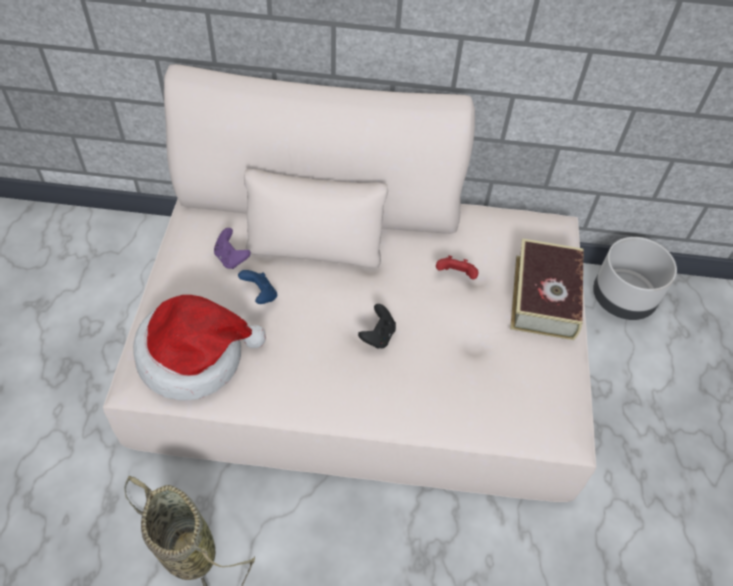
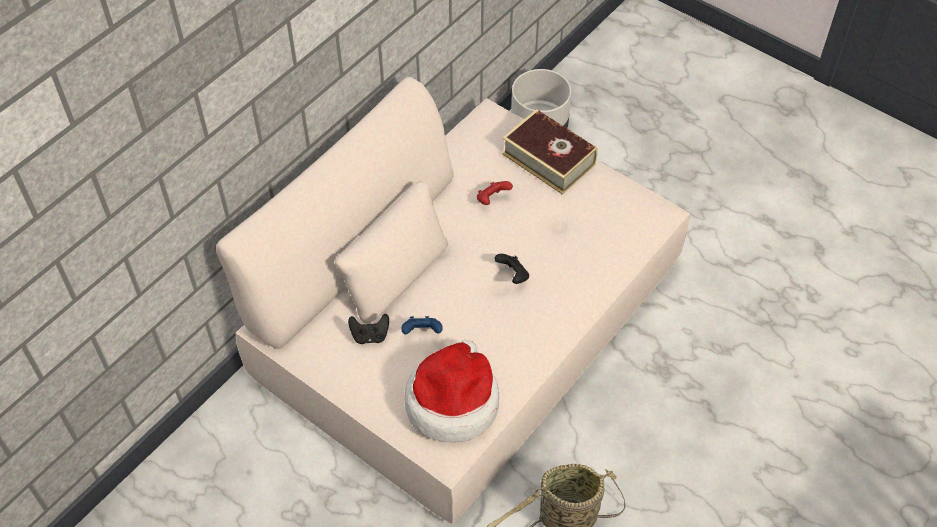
camera: 55 degrees left, 0 degrees up
(231, 258) = (370, 336): purple game controller -> black game controller

